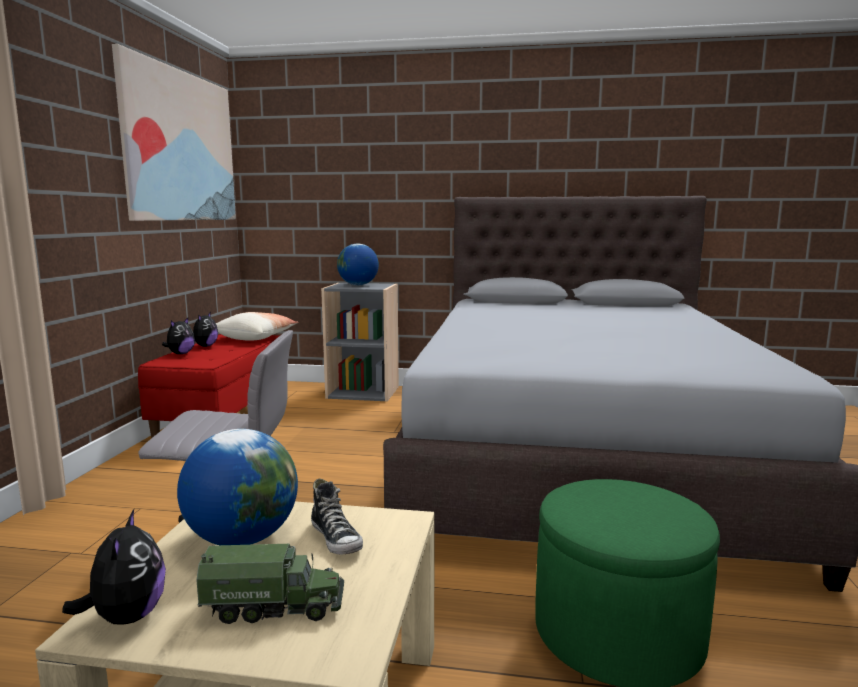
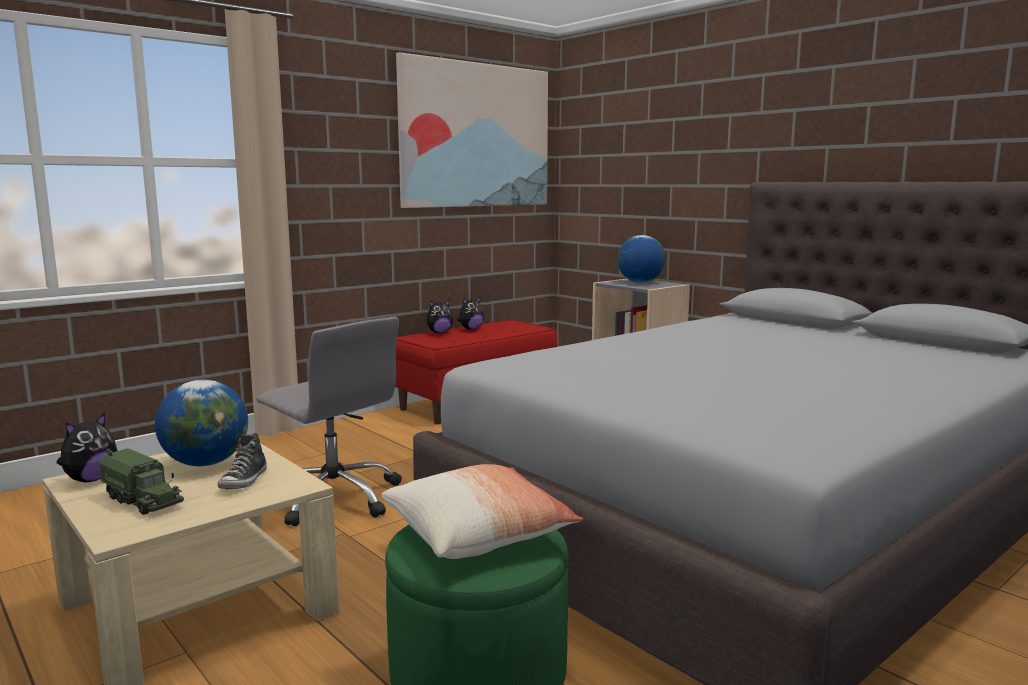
camera: 40 degrees right, 0 degrees up
(254, 337) = (526, 327): pillow -> pillow (479, 534)

